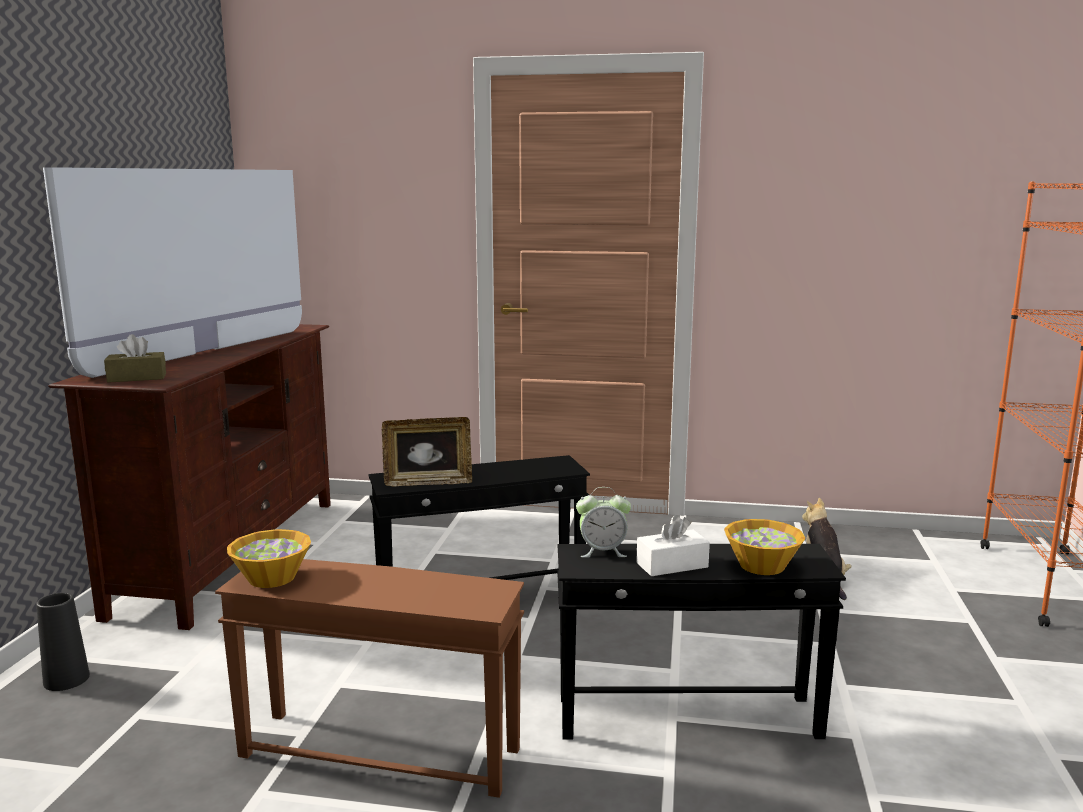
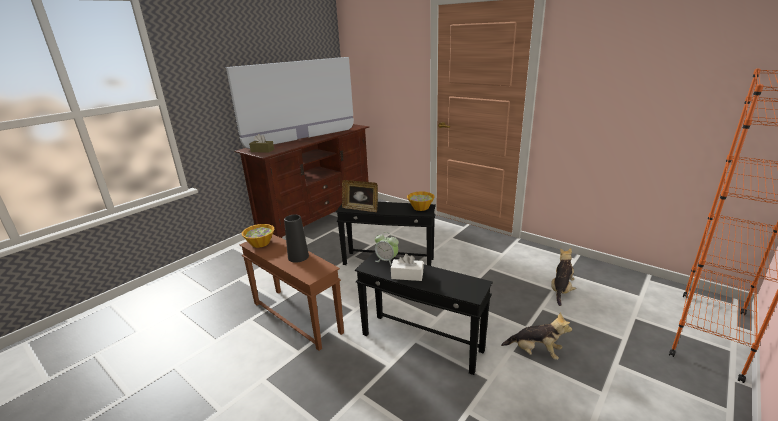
camera: 30 degrees right, 10 degrees up
(66, 679) = (232, 258): black vase -> black vase (298, 257)
(762, 566) = (447, 286): bowl -> bowl (421, 207)
(878, 675) = (535, 352): none -> plush toy

